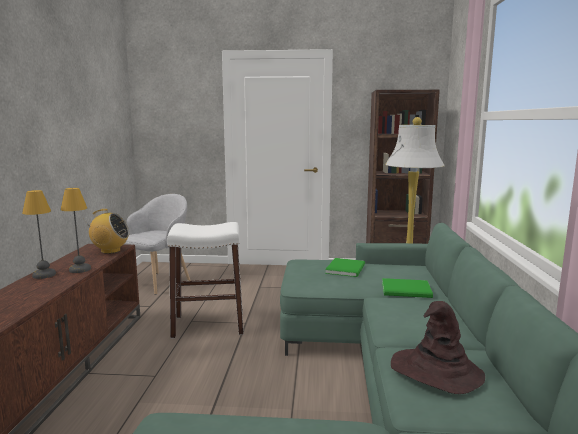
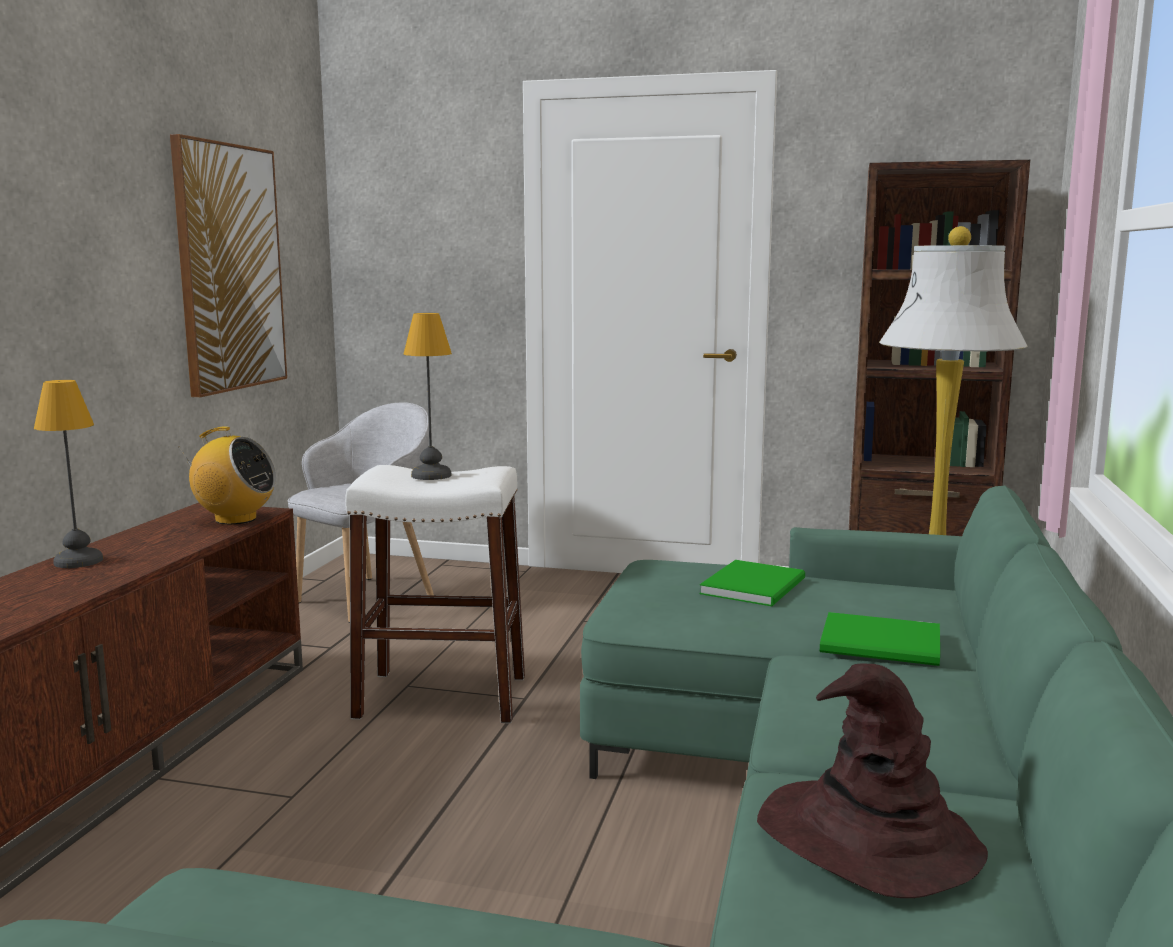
camera: 10 degrees right, 0 degrees up
(79, 270) = (153, 554): table lamp -> table lamp (431, 476)
(93, 134) = (229, 268): none -> picture

